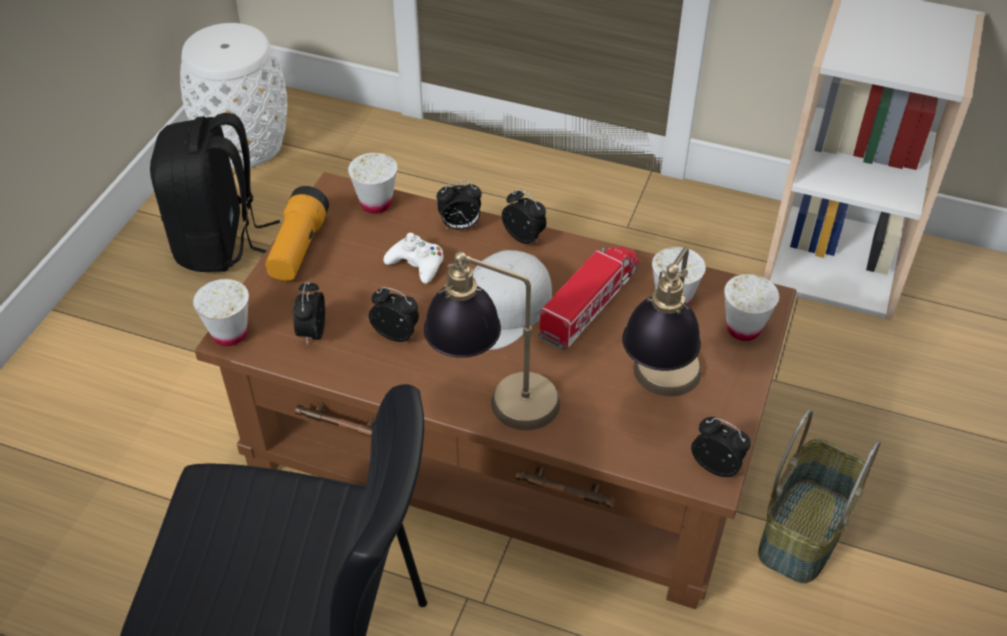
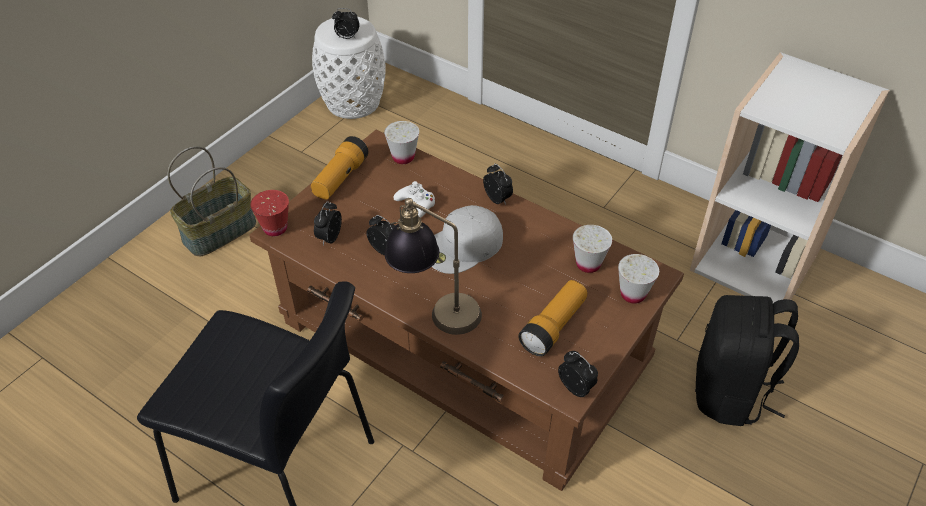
camera: 15 degrees right, 0 degrees up
(220, 243) = (315, 167): black backpack -> black backpack (730, 392)
(229, 334) = (275, 228): white cup -> red cup
(460, 226) = (455, 183): alarm clock -> alarm clock (347, 37)
(590, 303) = (527, 254): toy truck -> none
(658, 392) = (553, 326): table lamp -> flashlight
(802, 529) = (660, 452): basket -> basket (219, 231)

